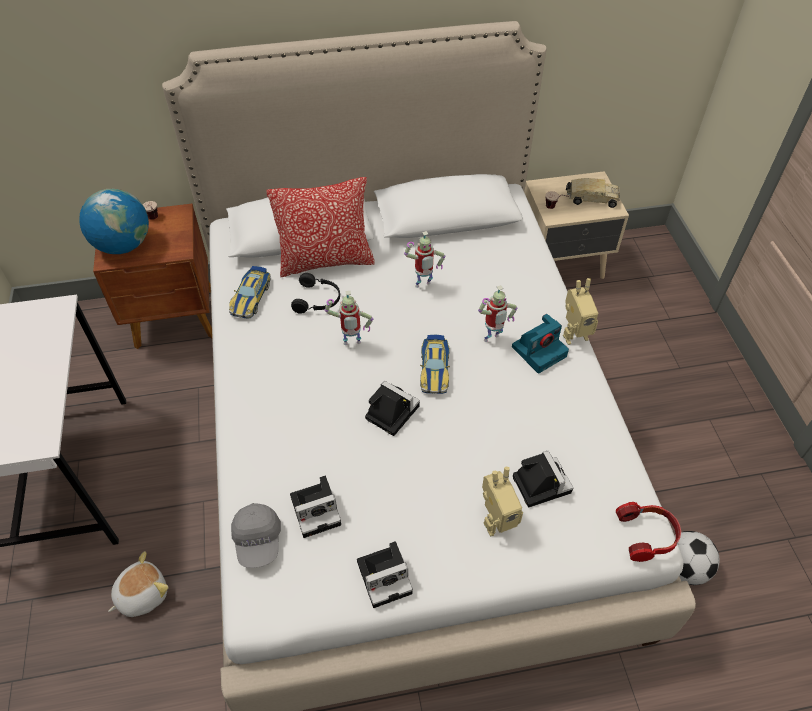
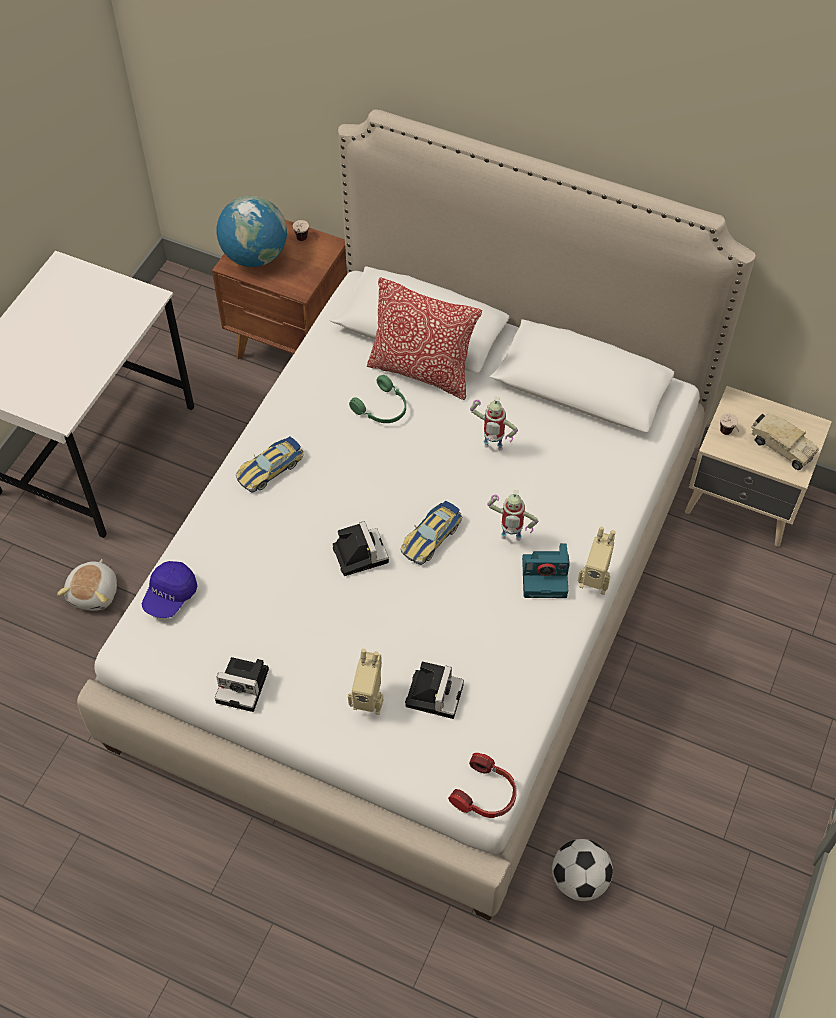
camera: 35 degrees right, 5 degrees up
(142, 594) = (95, 593): plush toy -> plush toy turned 105 degrees clockwise
(251, 297) = (325, 373): toy car -> toy car (270, 469)
(258, 540) = (170, 596): grey cap -> blue cap
(317, 509) = (233, 599): camera -> none
(318, 300) = (382, 408): black headphones -> green headphones
(351, 345) = (376, 471): toy robot -> none

